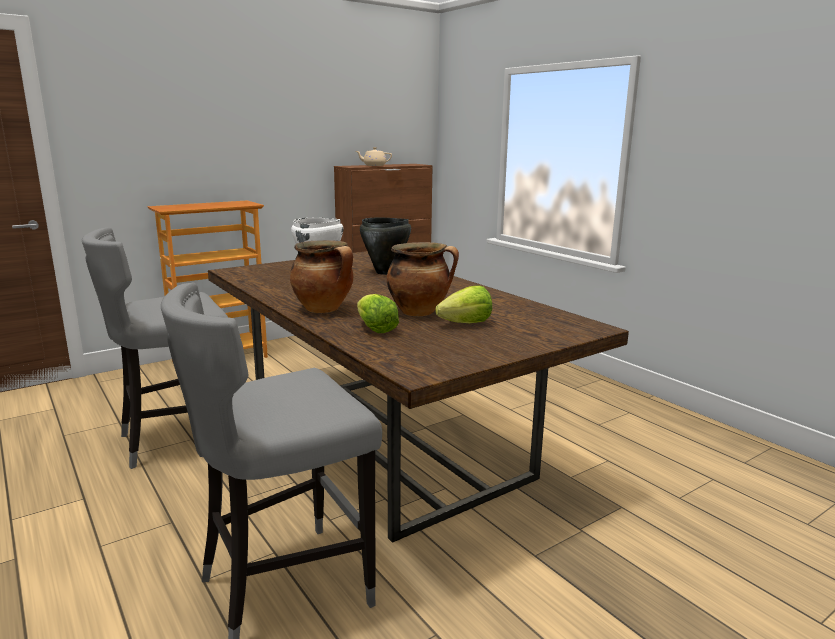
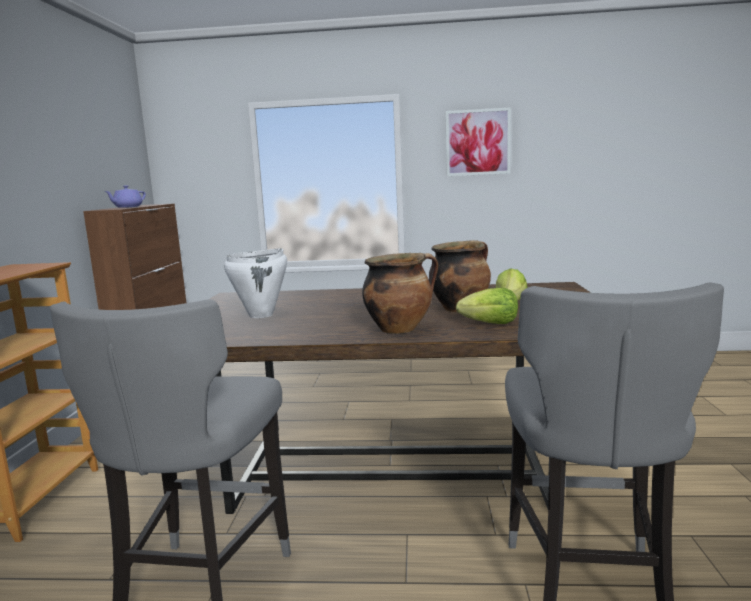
camera: 50 degrees left, 5 degrees down
(374, 165) = (127, 207): beige teapot -> purple teapot
(386, 272) = (313, 299): black cooking pot -> none
(722, 122) = (477, 142): none -> picture

